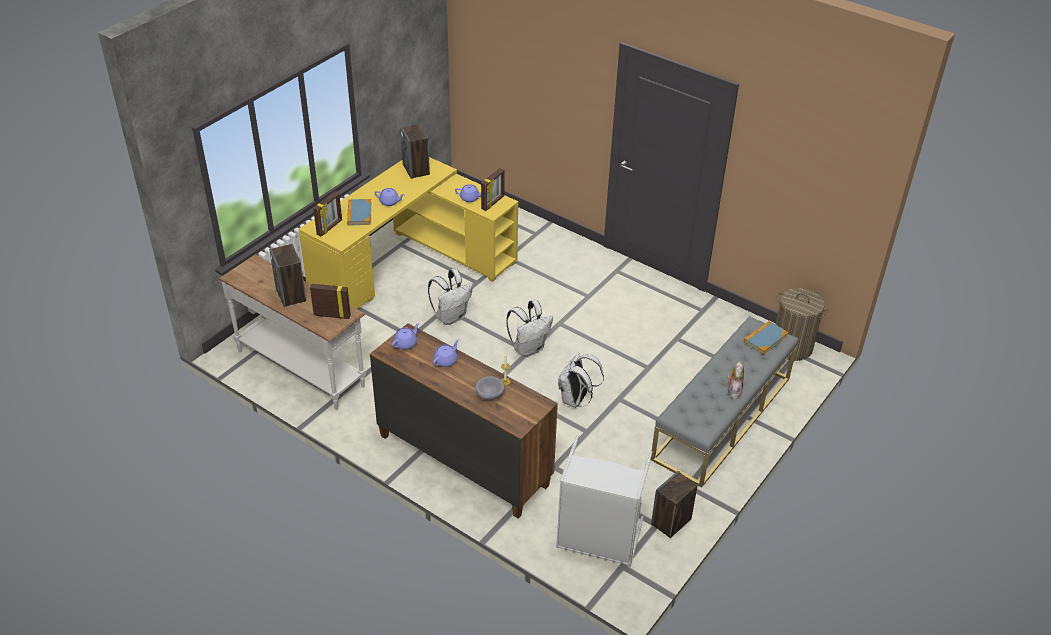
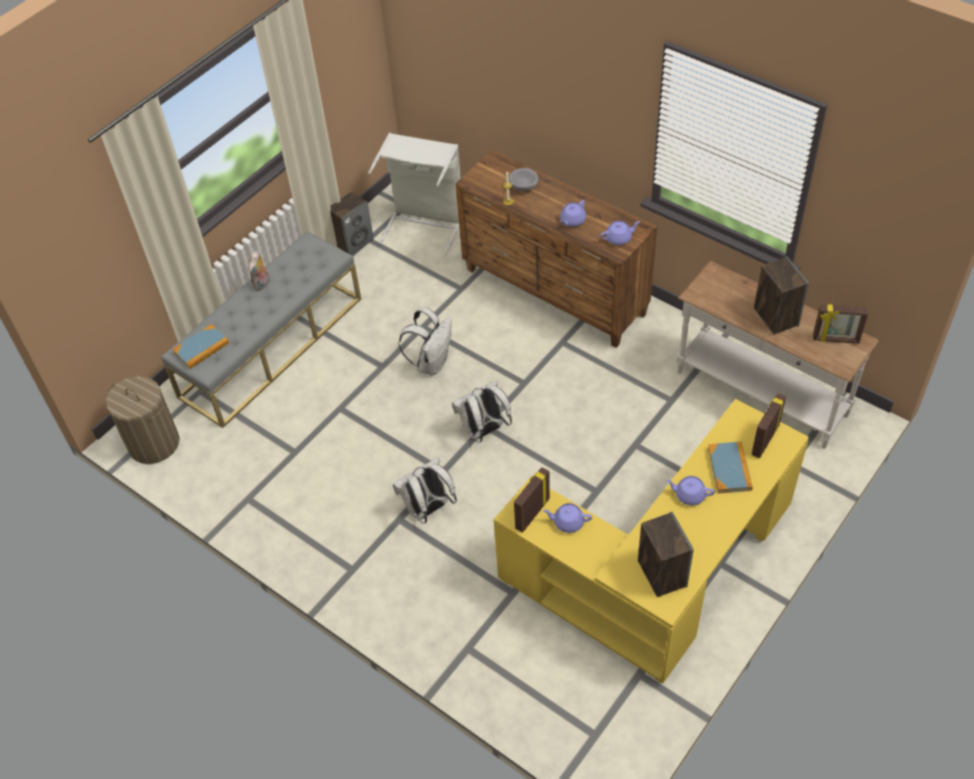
camera: 175 degrees left, 10 degrees up
(332, 315) = (715, 291): picture frame -> picture frame (835, 340)
(406, 343) = (619, 238): purple teapot -> purple teapot turned 150 degrees counterclockwise
(451, 317) = (586, 477): white backpack -> white backpack (428, 509)

